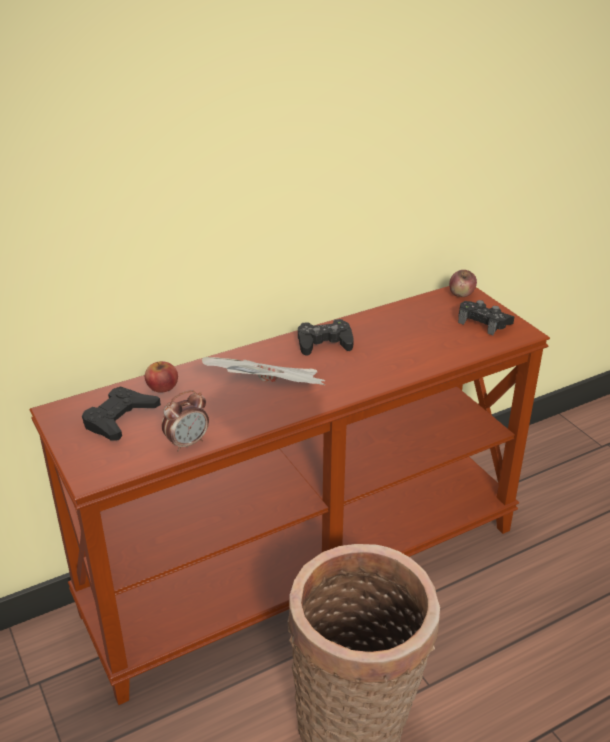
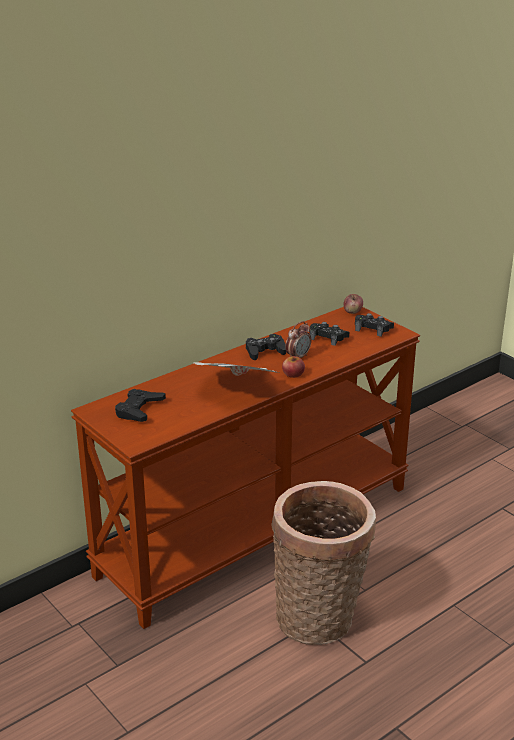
camera: 10 degrees left, 5 degrees down
(162, 386) = (160, 388): apple -> apple (293, 374)
(187, 443) = (192, 419): alarm clock -> alarm clock (298, 357)
(417, 330) = (328, 338): none -> black game controller

